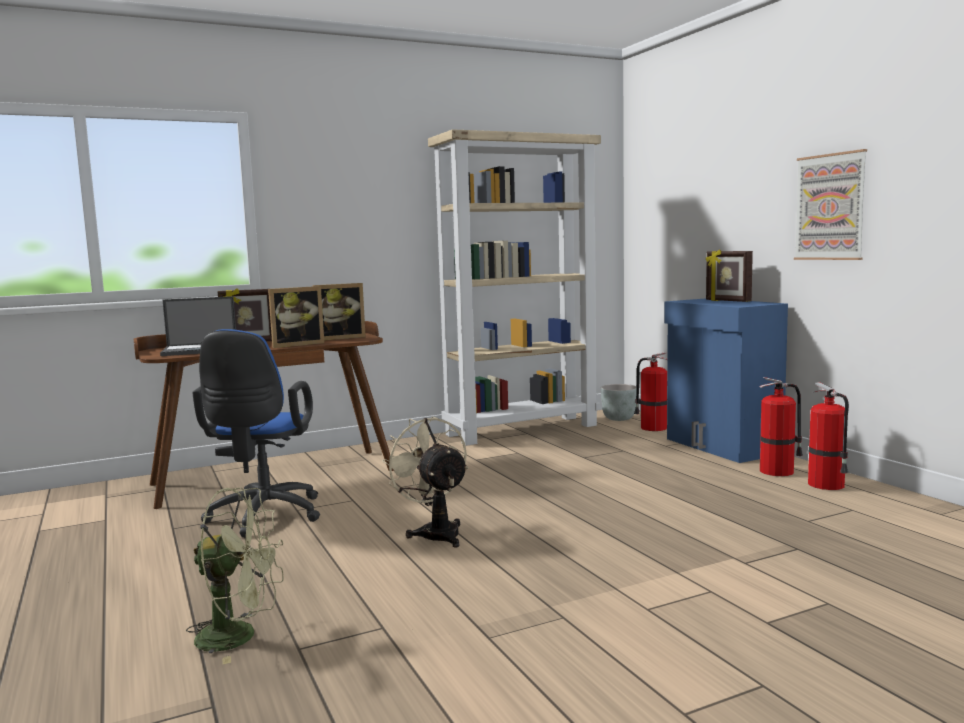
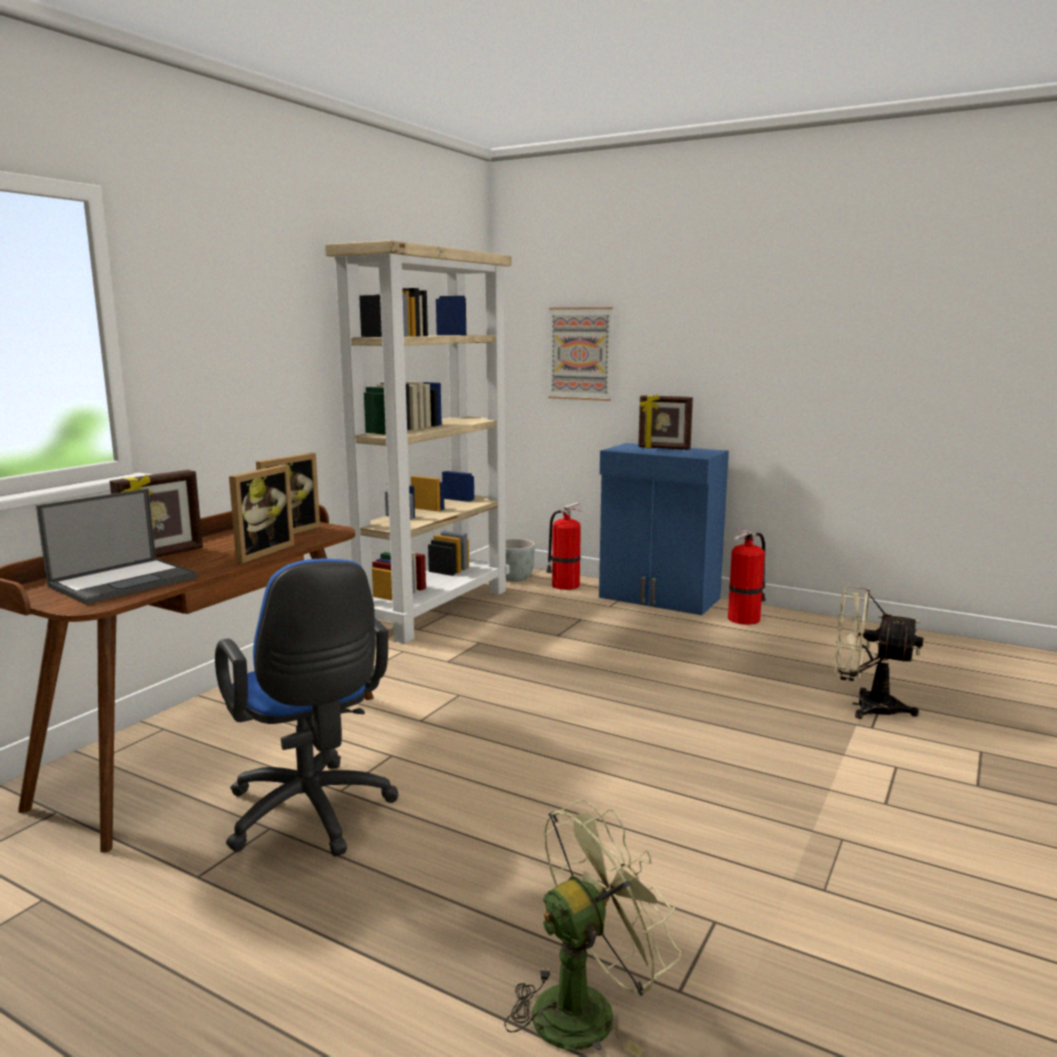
camera: 35 degrees left, 5 degrees up
(435, 532) = (563, 774): beige fan -> beige fan (865, 706)
(828, 485) = (801, 626): fire extinguisher -> none
(830, 207) = (780, 357): picture -> picture (580, 353)

